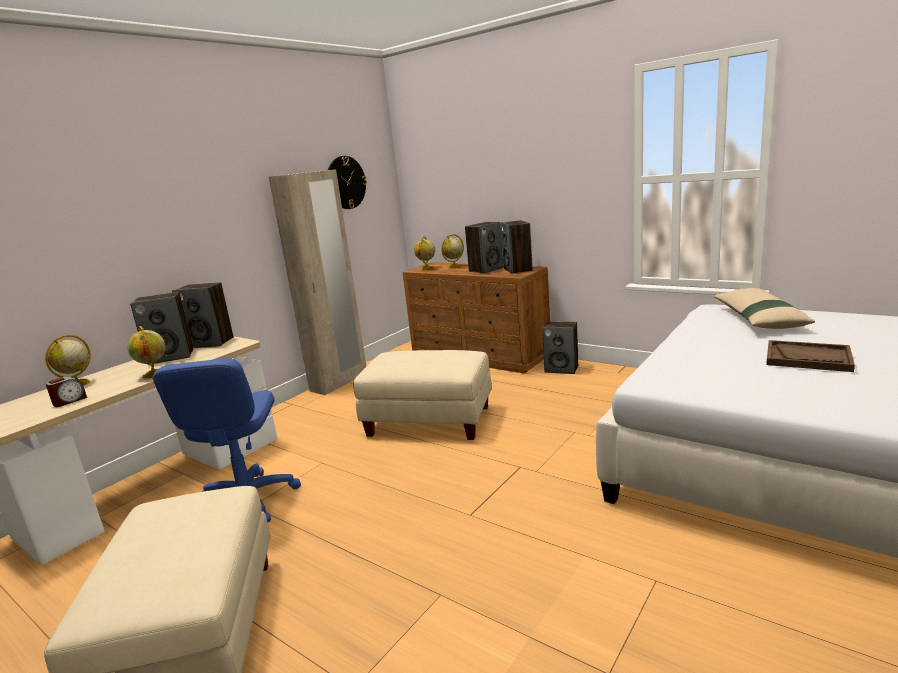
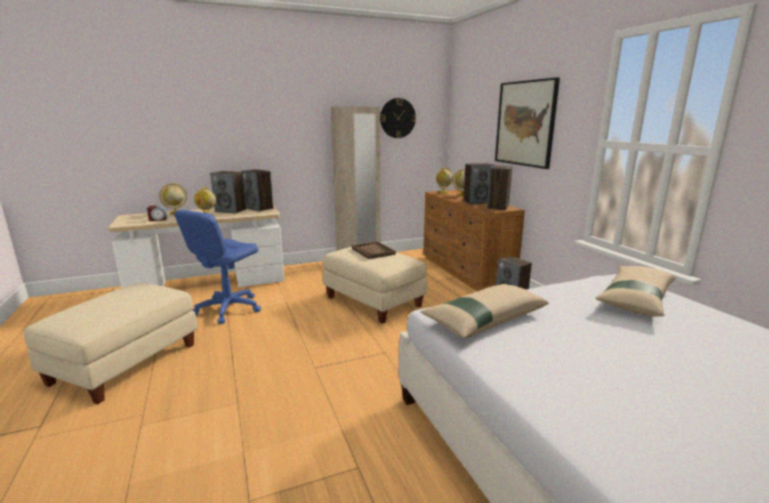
camera: 30 degrees right, 0 degrees up
(528, 170) = (525, 123): none -> picture
(694, 373) = (484, 319): none -> beige pillow
(808, 358) = (606, 344): brown tray -> brown tray (373, 251)

